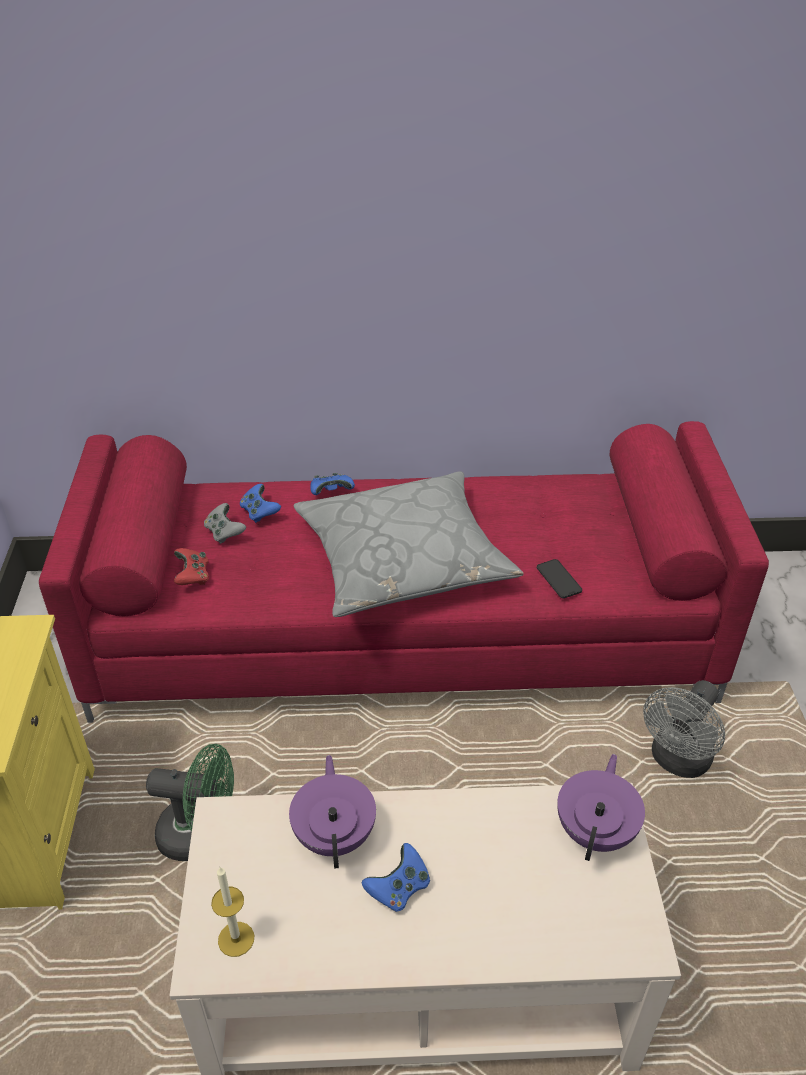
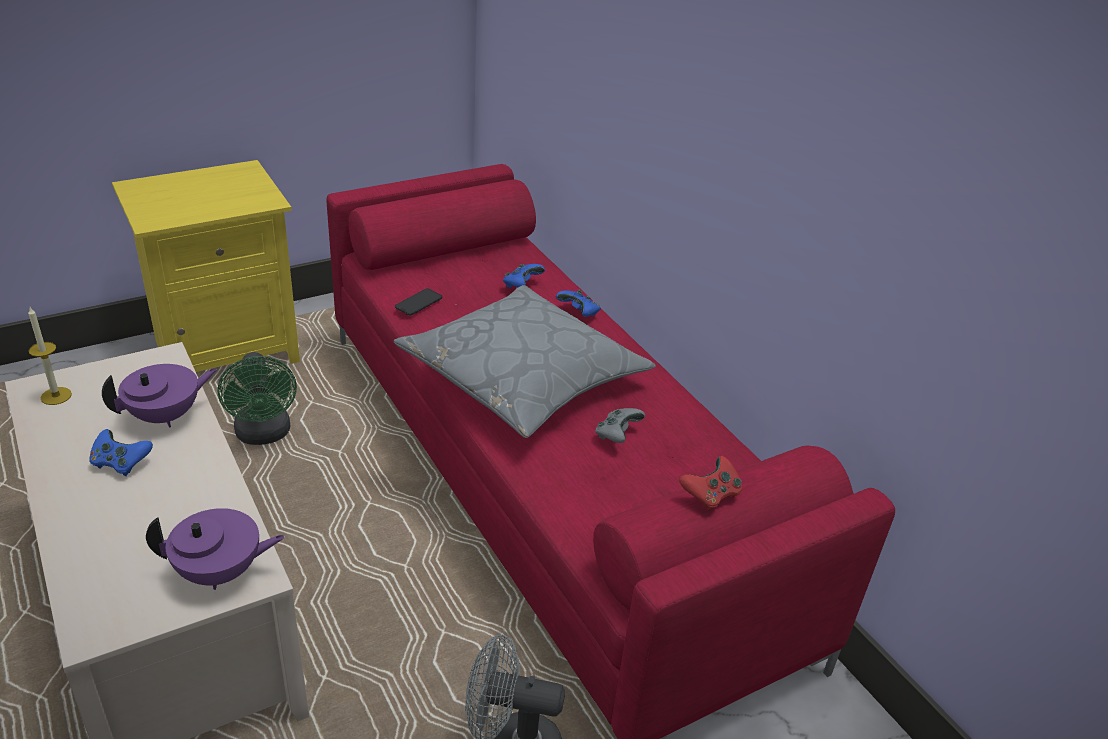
camera: 60 degrees right, 5 degrees down
(193, 577) = (419, 277): red game controller -> red game controller (710, 495)
(224, 532) = (481, 275): grey game controller -> grey game controller (617, 435)
(559, 579) = (568, 483): phone -> phone (419, 302)

